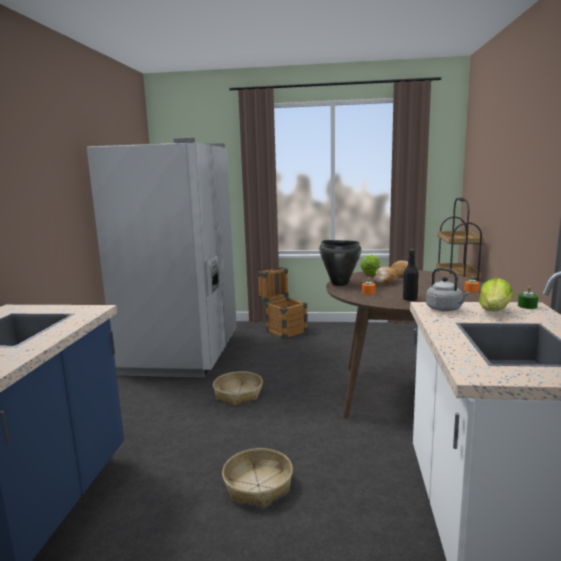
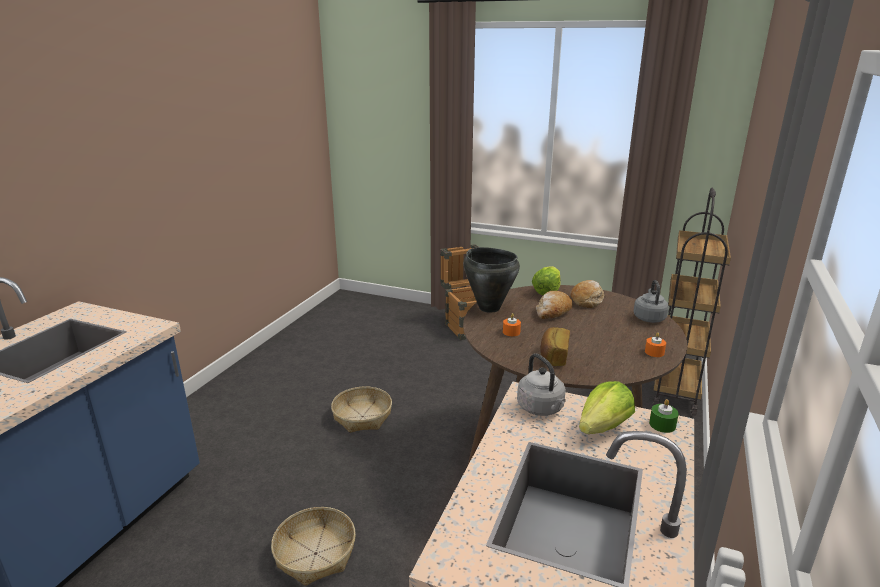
camera: 15 degrees right, 10 degrees up
(183, 352) = (334, 341): white fridge -> none
(410, 299) = (553, 356): black bottle -> bread
(450, 277) = (649, 317): none -> grey kettle

